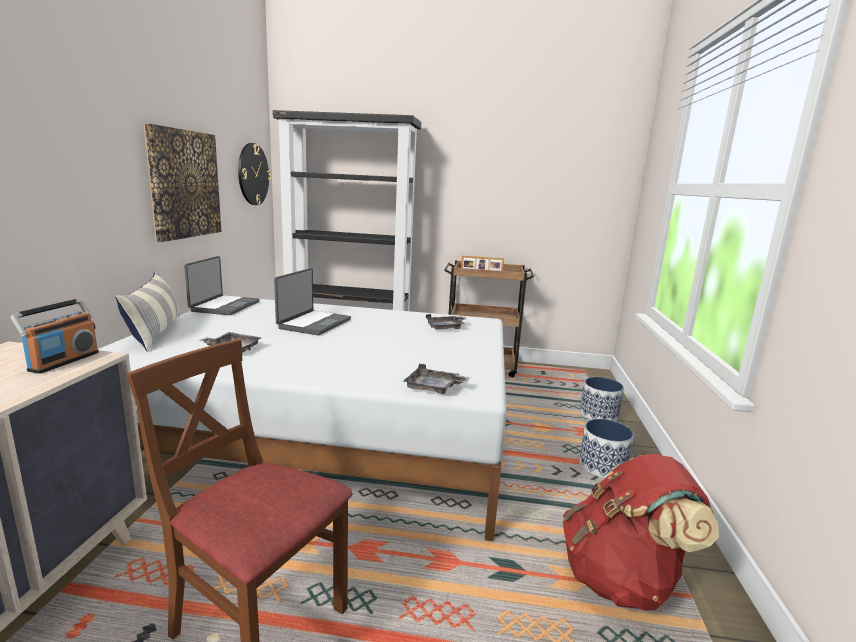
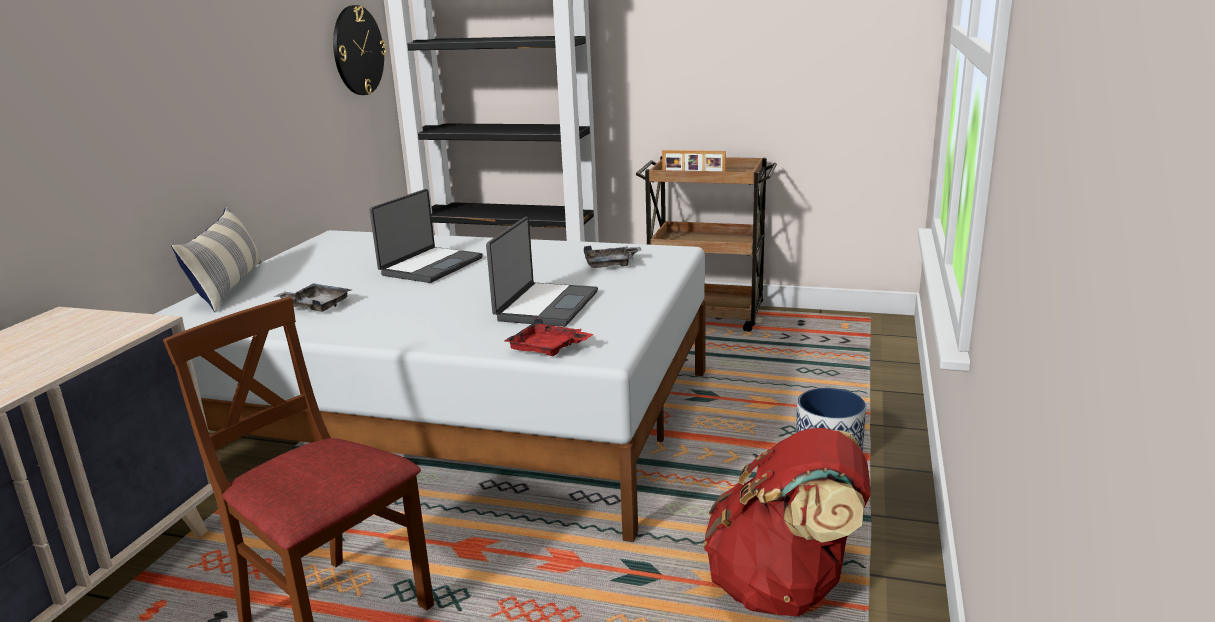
camera: 10 degrees right, 5 degrees up
(64, 361) = (113, 328): radio -> none
(184, 184) = (255, 84): picture -> none
(224, 306) = (321, 246): laptop -> laptop (545, 306)
(434, 388) = (547, 349): grey tray -> red tray
(599, 415) = (860, 384): planter -> none

